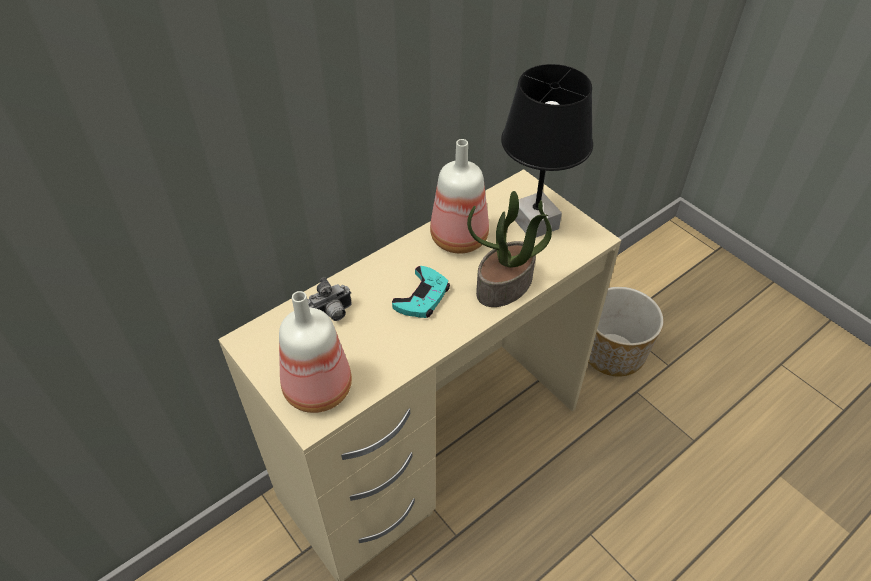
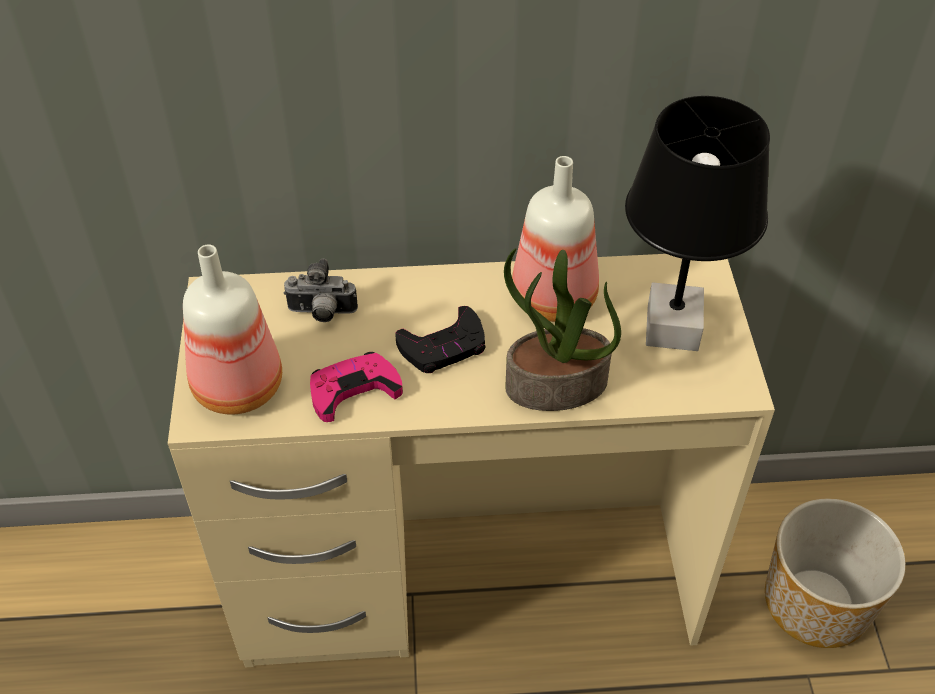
camera: 35 degrees right, 0 degrees up
(393, 351) = (353, 390): none -> pink game controller
(422, 297) = (443, 346): turquoise game controller -> black game controller

